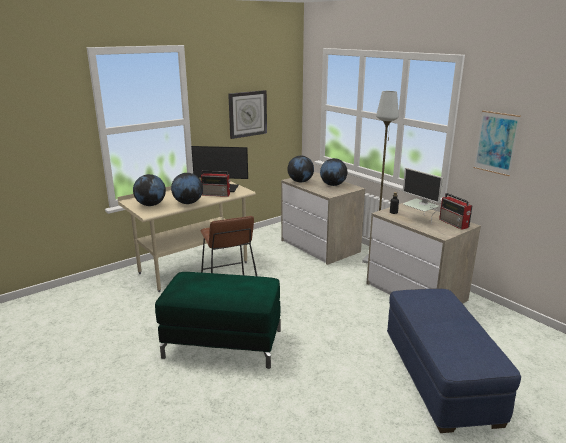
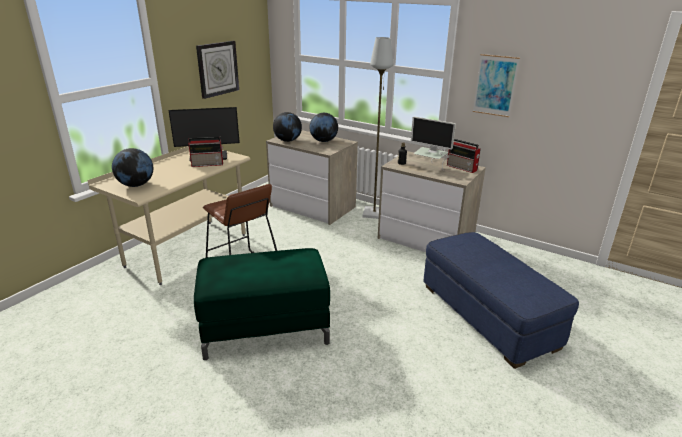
camera: 20 degrees left, 5 degrees up
(188, 203) = (181, 177): globe -> none

